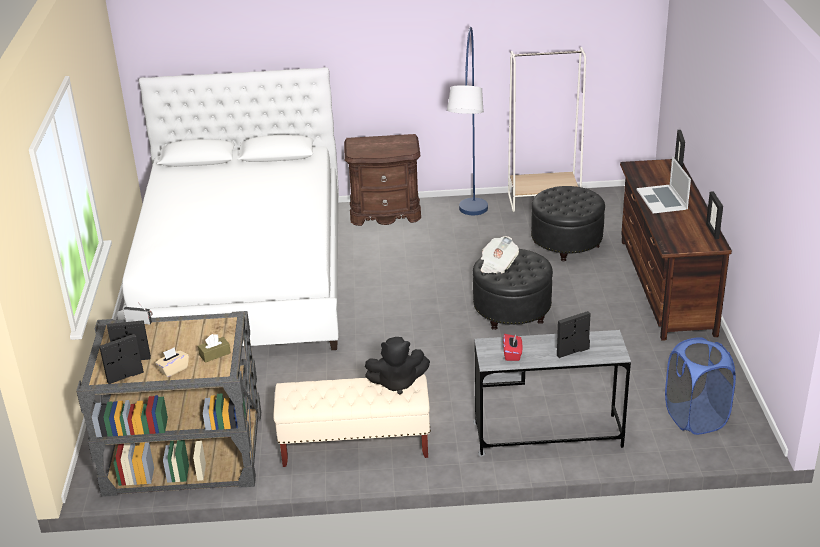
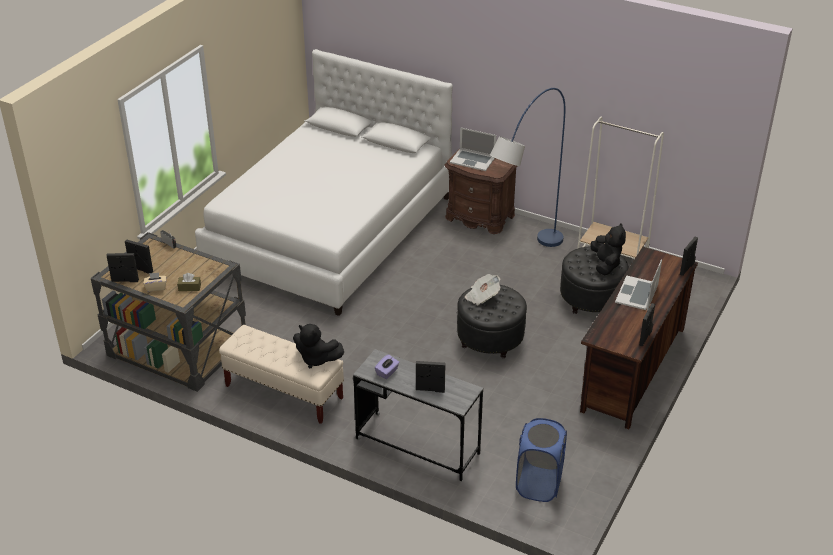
camera: 30 degrees right, 5 degrees up
(371, 146) = (472, 160): none -> laptop
(512, 354) = (387, 372): red tissue box -> purple tissue box
(578, 198) = (605, 264): none -> black plush toy

